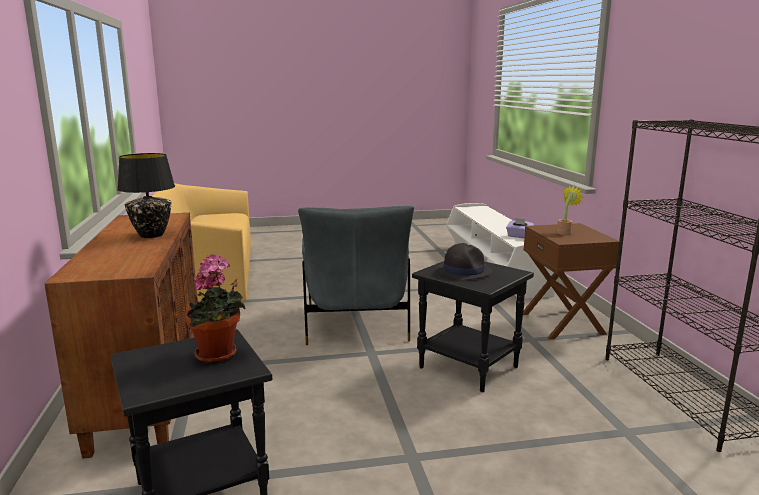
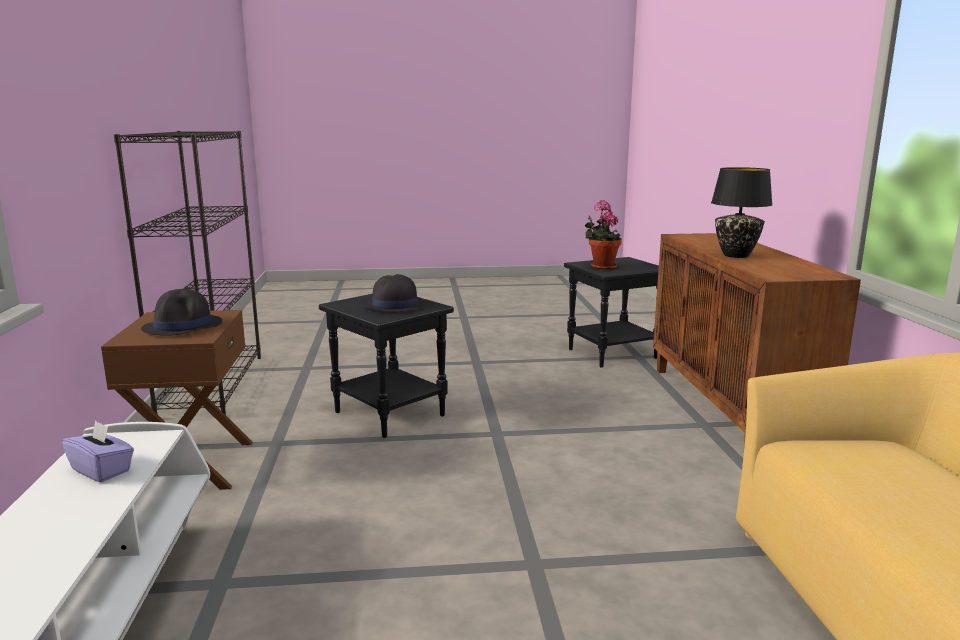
camera: 175 degrees left, 0 degrees up
(356, 322) = (516, 482): grey armchair -> none
(565, 232) = (183, 326): potted plant -> black hat

